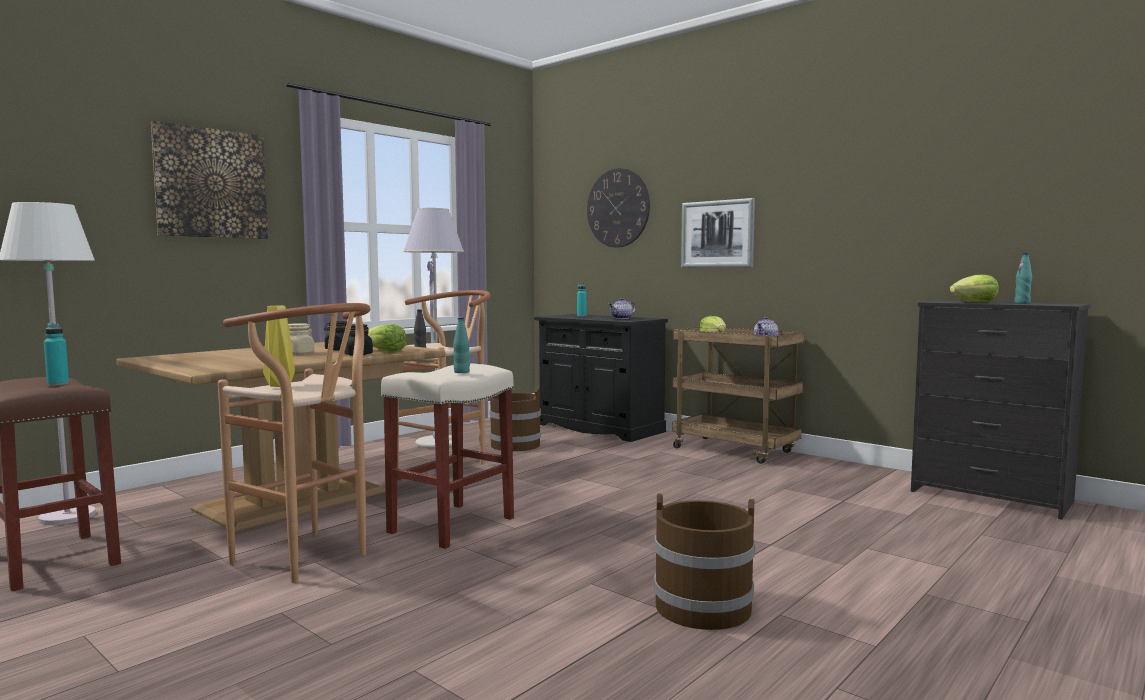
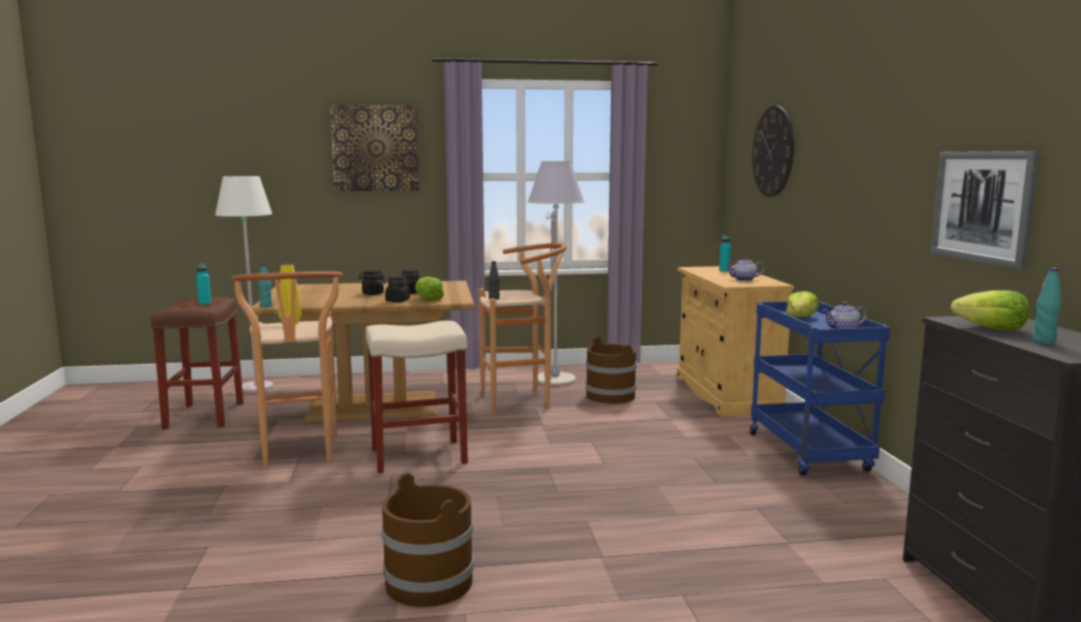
camera: 40 degrees right, 5 degrees up
(298, 353) = (372, 294): beige jar -> black jar
(461, 372) = (417, 330): turquoise bottle -> turquoise bottle (266, 306)
(599, 428) = (726, 394): black cabinet -> beige cabinet
(717, 234) = (838, 191): picture -> picture (982, 207)
(736, 450) = (810, 453): brown cart -> blue cart

